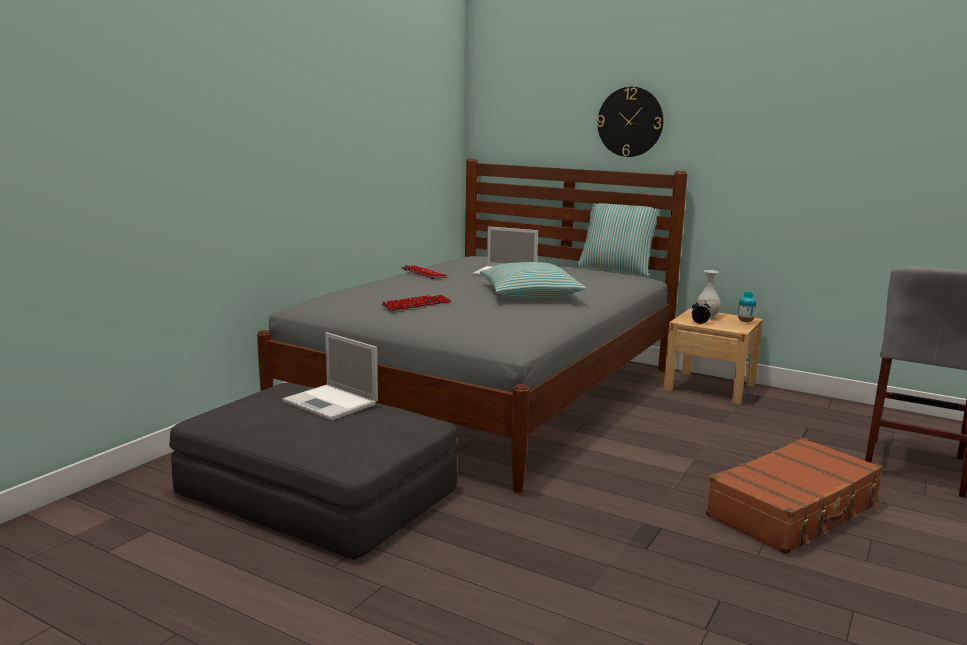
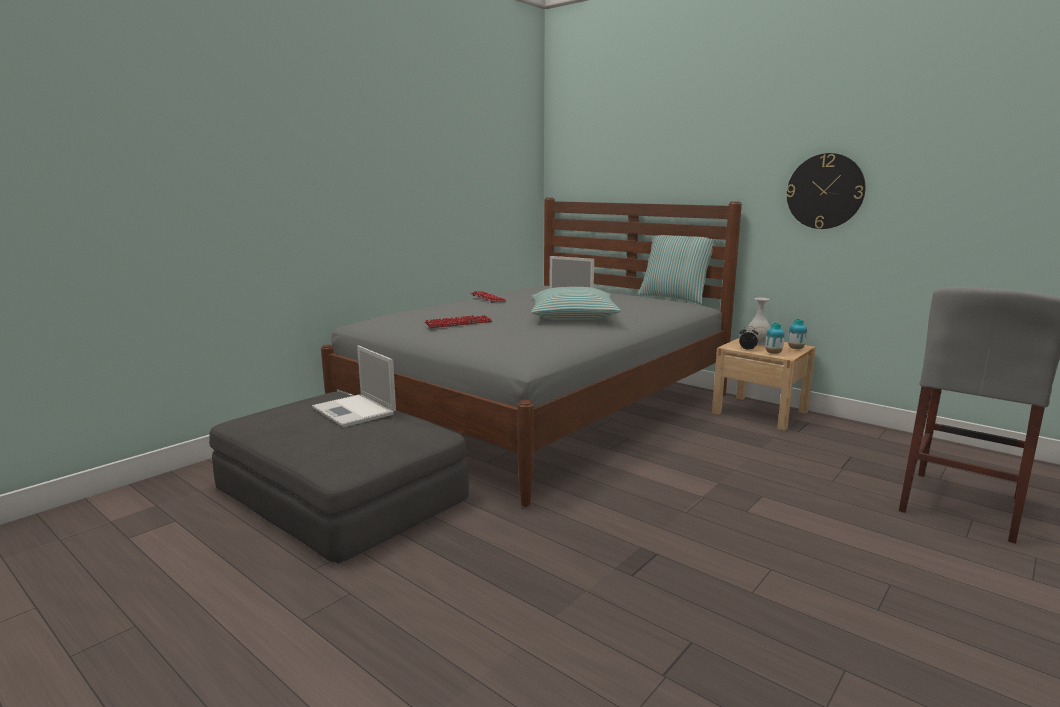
camera: 10 degrees right, 0 degrees up
(630, 122) = (689, 156): wall clock -> wall clock (825, 191)
(726, 327) = (773, 353): none -> vase
(794, 511) = (809, 545): brown suitcase -> none

